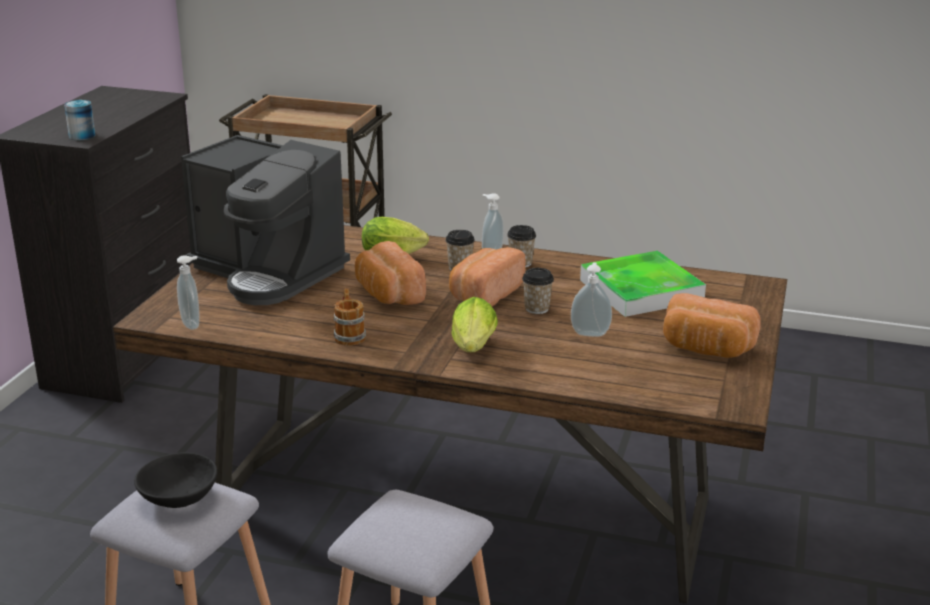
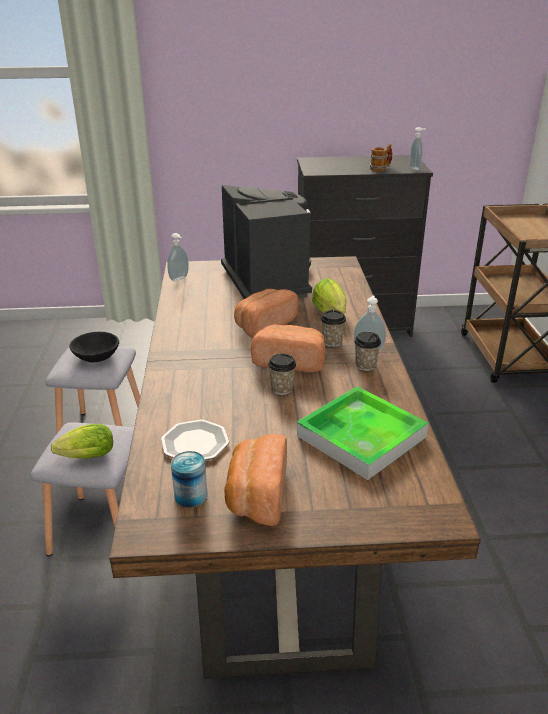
camera: 70 degrees right, 5 degrees up
(82, 136) = (321, 170): can -> can (191, 496)
(268, 272) = (267, 281): coffee machine -> coffee machine turned 150 degrees clockwise
(349, 335) = (191, 326): mug -> mug (381, 168)
(473, 349) = (192, 375): lettuce -> lettuce (84, 457)
(590, 333) = (251, 423): soap dispenser -> soap dispenser (415, 168)
(610, 366) = (194, 443): none -> plate

